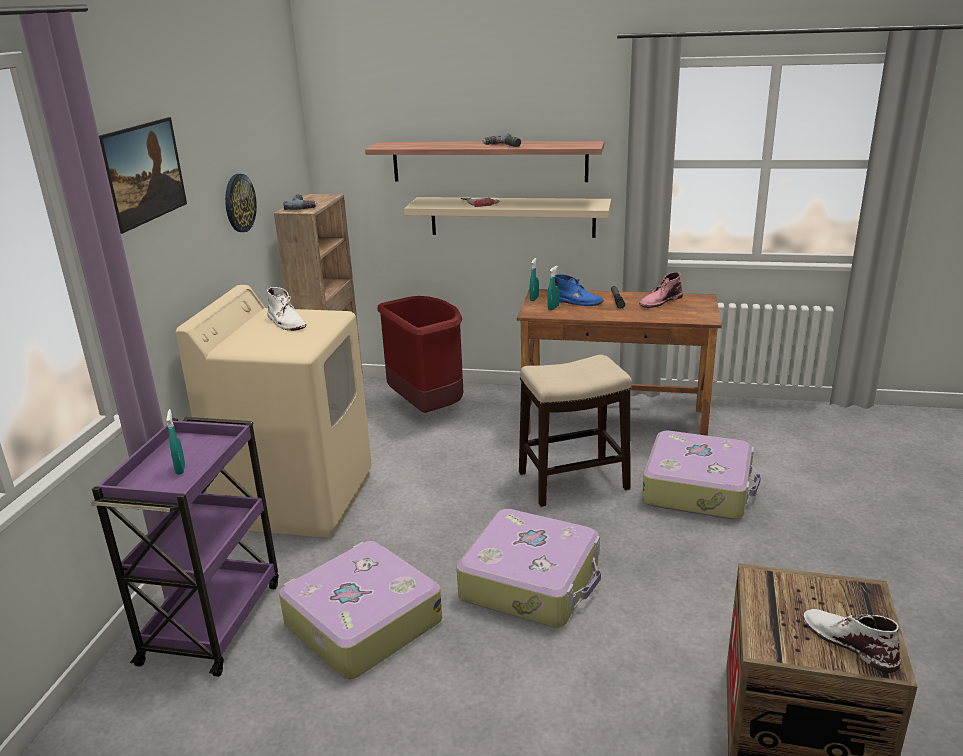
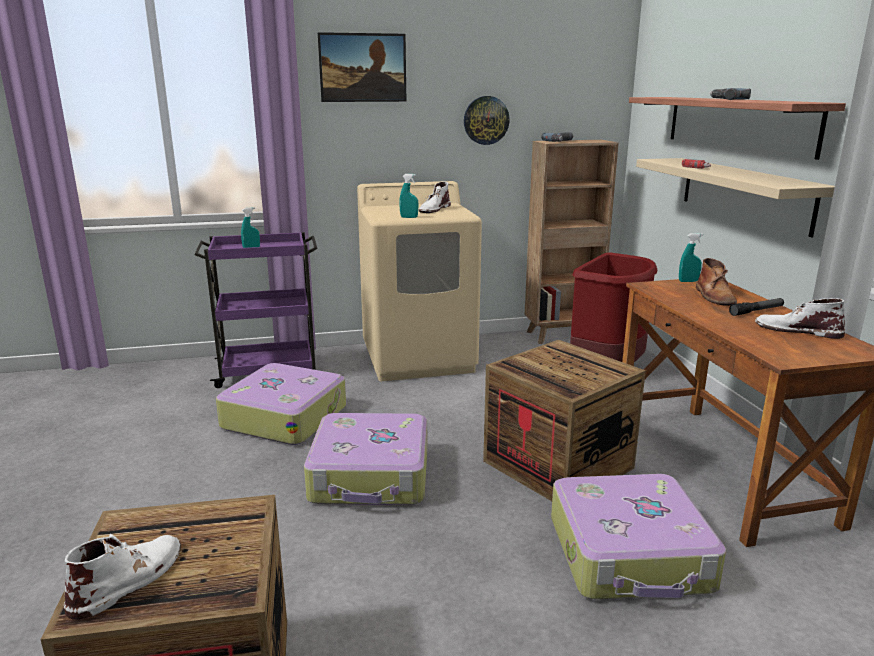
camera: 65 degrees right, 5 degrees down
(553, 308) = (676, 290): turquoise spray bottle -> turquoise spray bottle (409, 217)
(572, 481) = (558, 464): stool -> crate
(576, 301) = (714, 296): blue boot -> brown boot
(660, 301) = (797, 330): pink boot -> white boot

